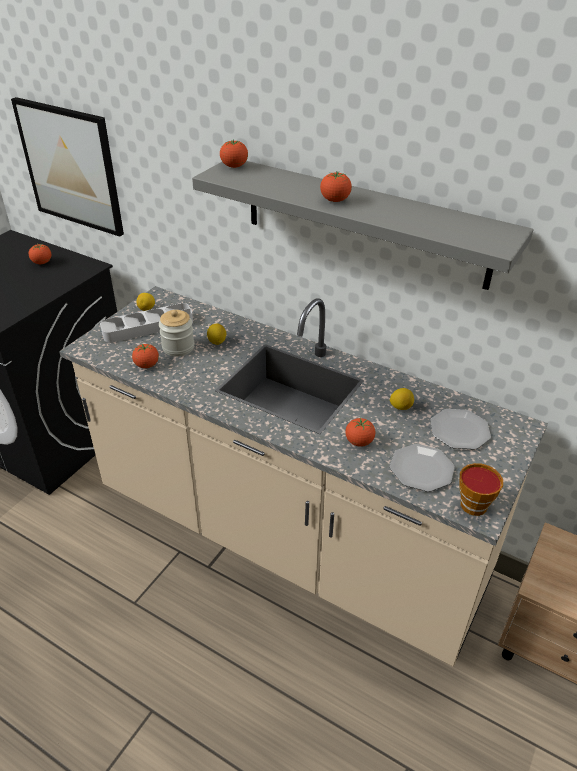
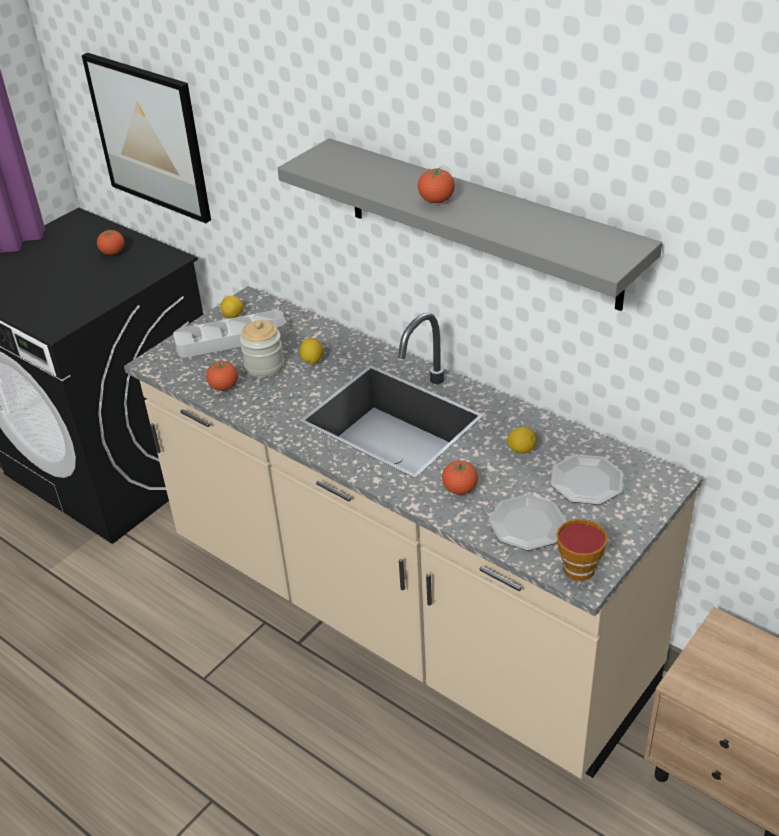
camera: 10 degrees right, 0 degrees up
(234, 166) = (330, 152): tomato -> none

